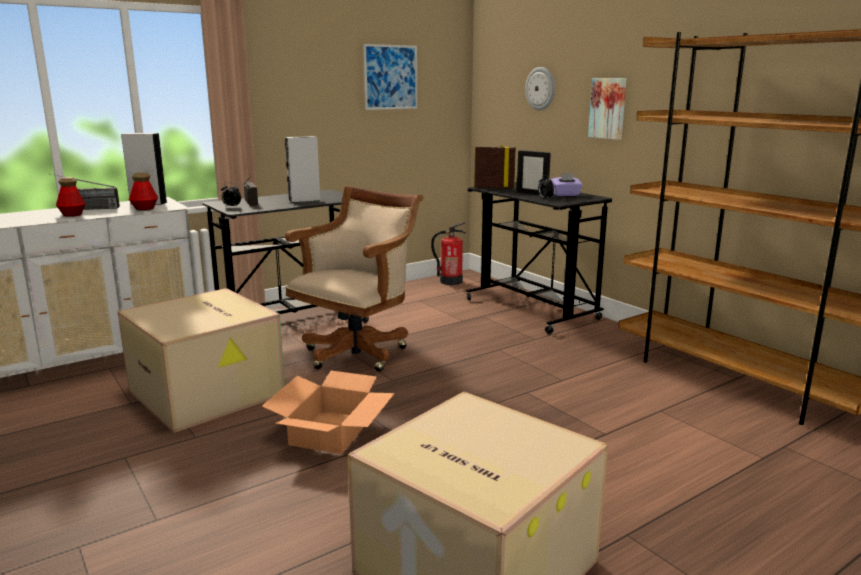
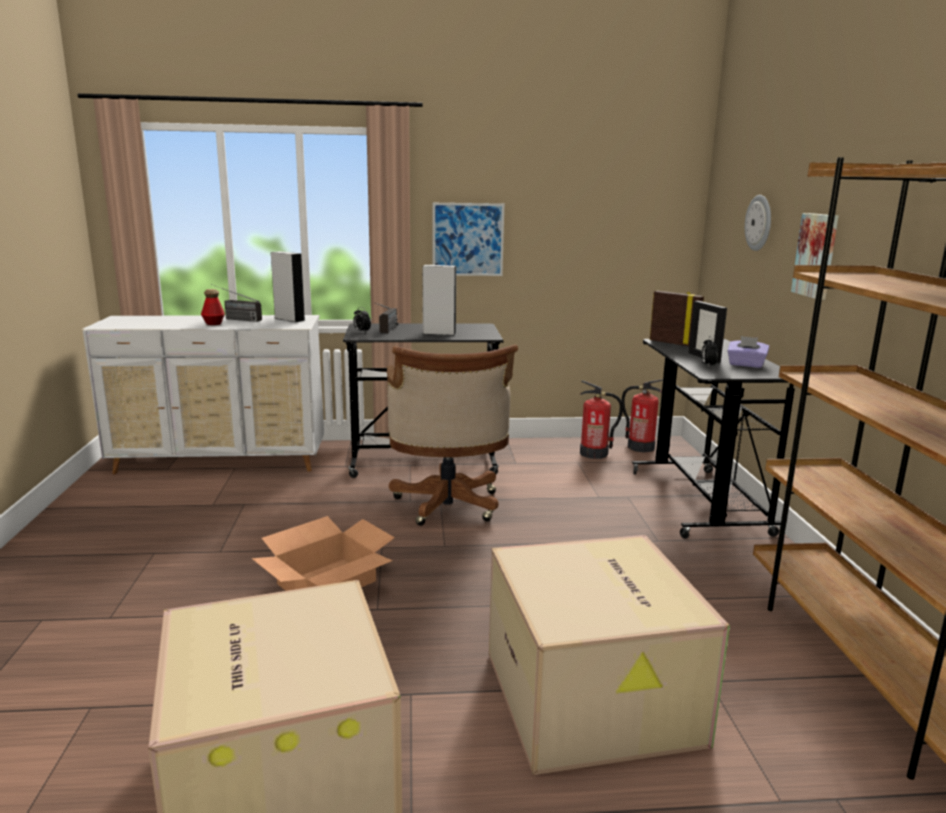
camera: 30 degrees right, 0 degrees up
(144, 208) = (275, 324): bottle -> none
(209, 393) = (277, 512): cardboard box -> cardboard box (594, 699)
(359, 352) = (448, 506): office chair -> office chair turned 105 degrees clockwise
(390, 77) = (588, 202): picture -> picture (468, 239)
(423, 292) = (594, 454): none -> fire extinguisher

